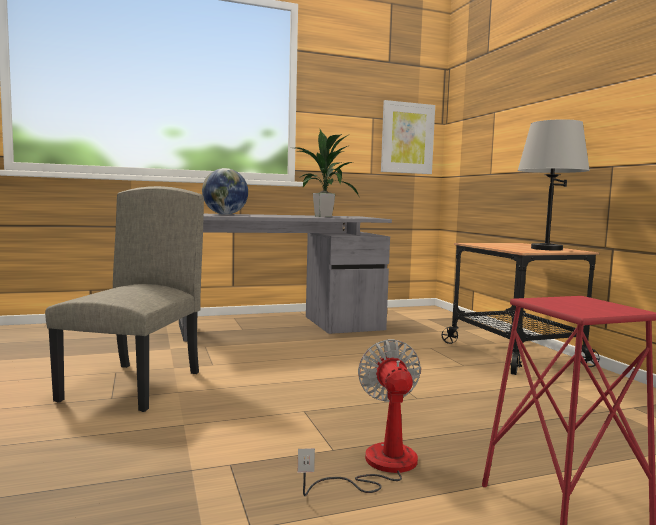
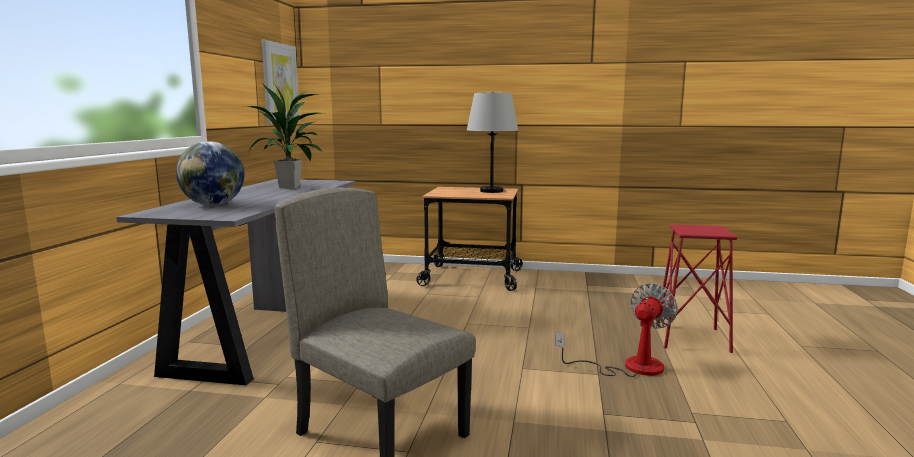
camera: 60 degrees left, 5 degrees up
(377, 466) = (629, 367): fan -> fan turned 105 degrees clockwise

